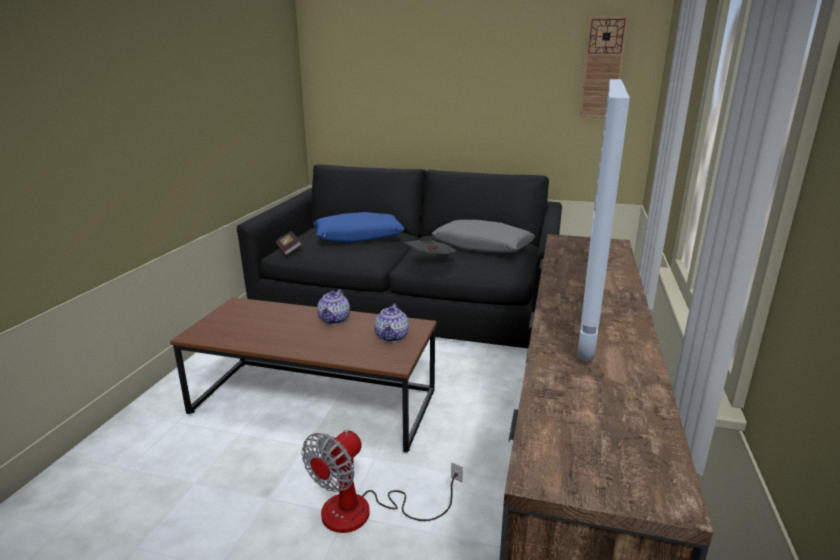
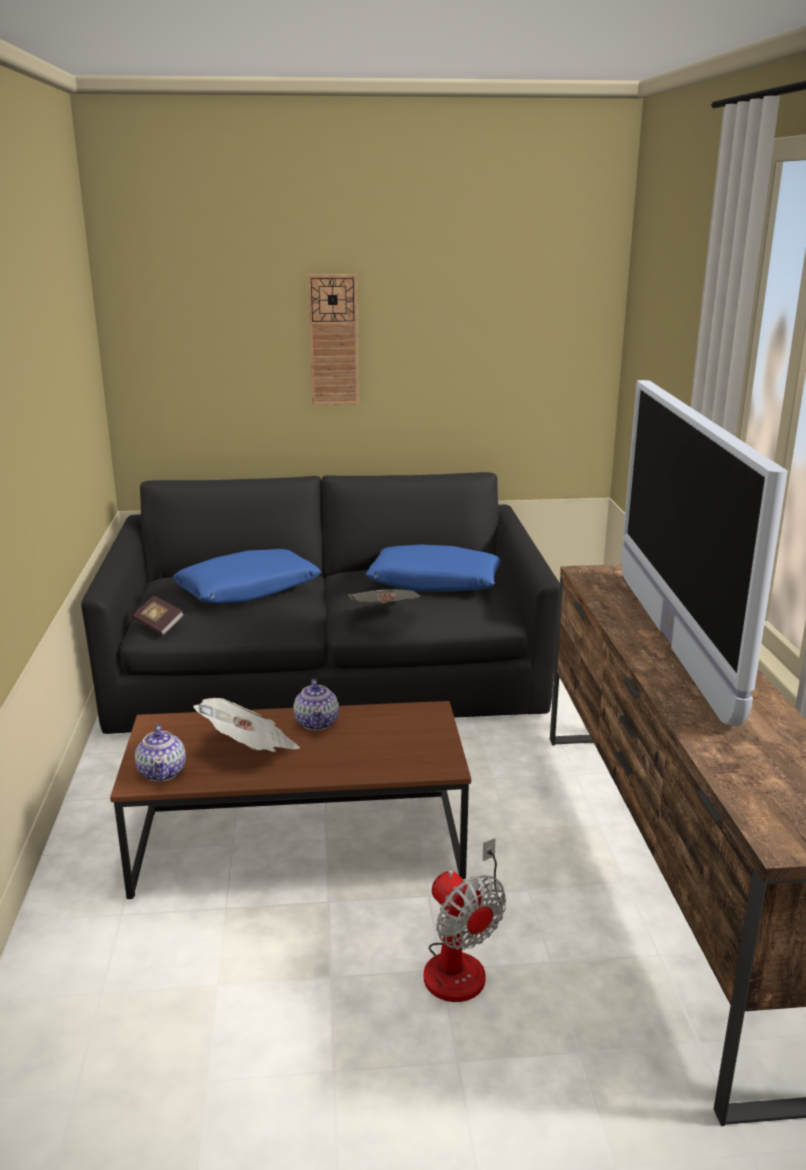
camera: 20 degrees left, 0 degrees up
(277, 328) = (249, 749): none -> newspaper
(364, 512) = (461, 961): fan -> fan turned 45 degrees counterclockwise
(392, 336) = (412, 732): teapot -> teapot (162, 772)
(482, 246) = (434, 582): grey pillow -> blue pillow
(602, 68) = (550, 324): wall clock -> wall clock (333, 340)

